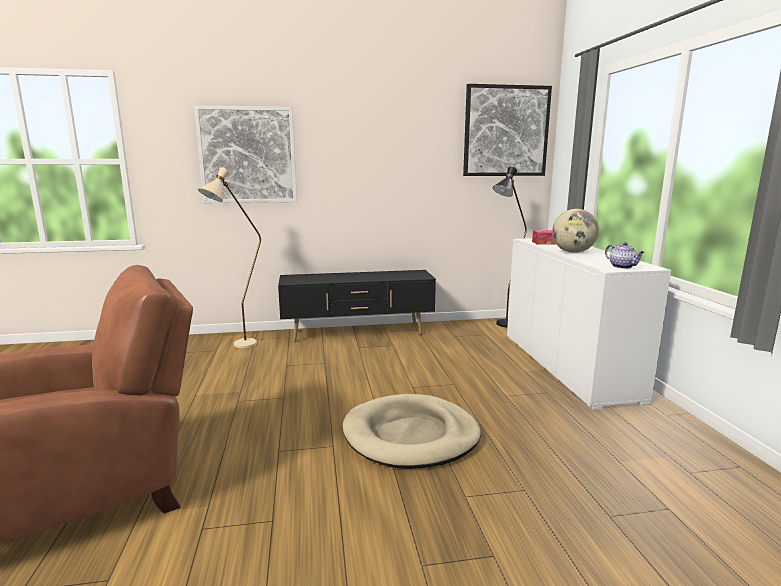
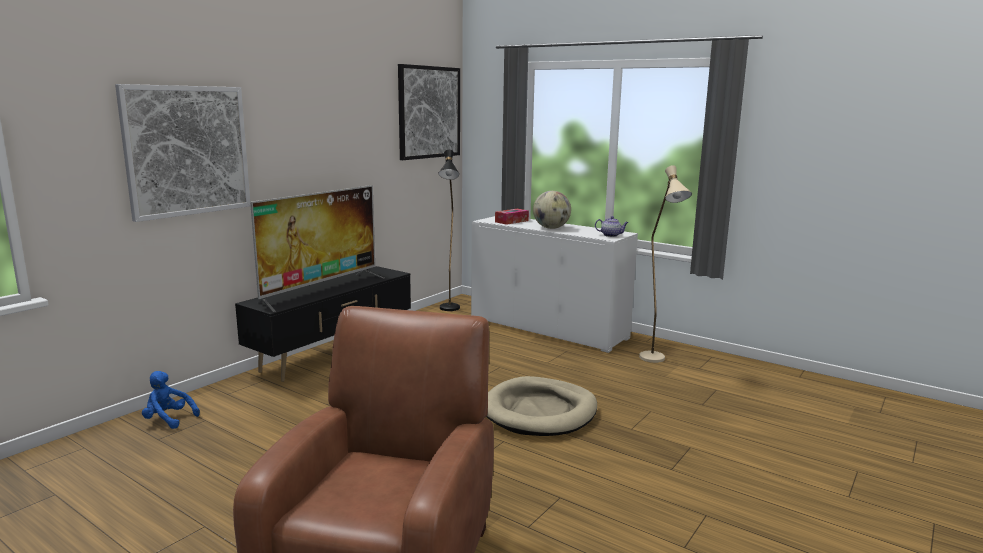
camera: 45 degrees left, 0 degrees up
(203, 344) = (168, 420): none -> blue plush toy
(238, 347) = (226, 407): beige floor lamp -> beige floor lamp (656, 361)
(345, 277) = (321, 290): none -> television

